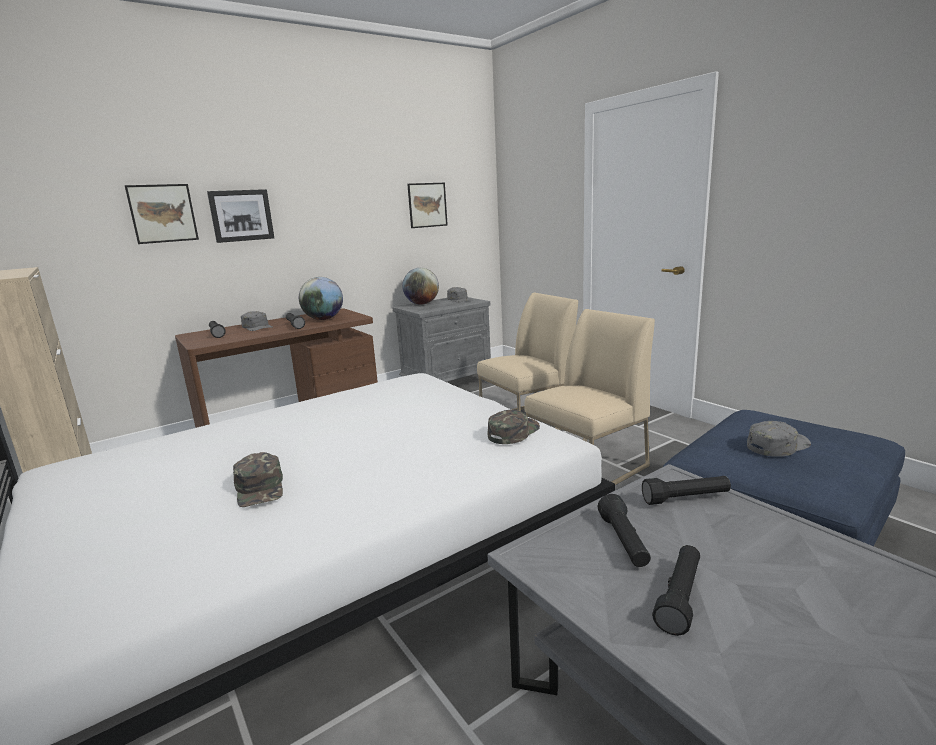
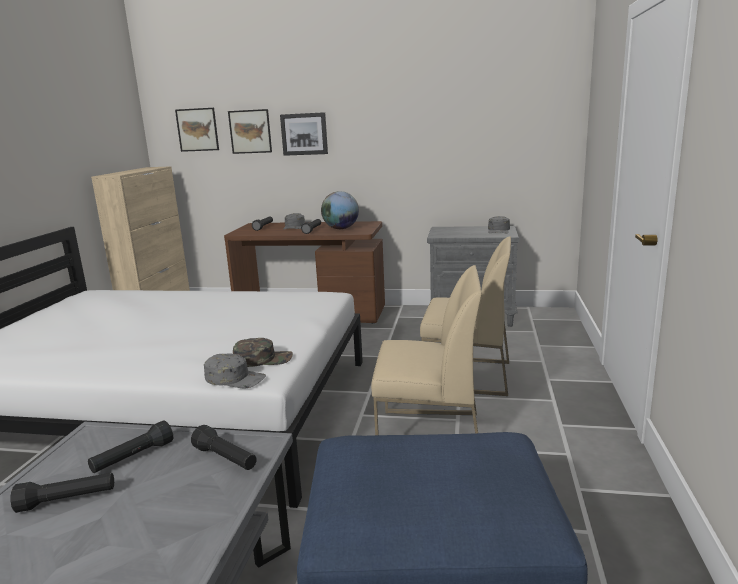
camera: 45 degrees right, 0 degrees up
(260, 488) = (103, 335): green cap -> none
(422, 304) = (457, 228): globe -> none
(427, 205) = (487, 126): picture -> picture (197, 129)
(777, 445) = (415, 472): grey cap -> grey cap (235, 378)

